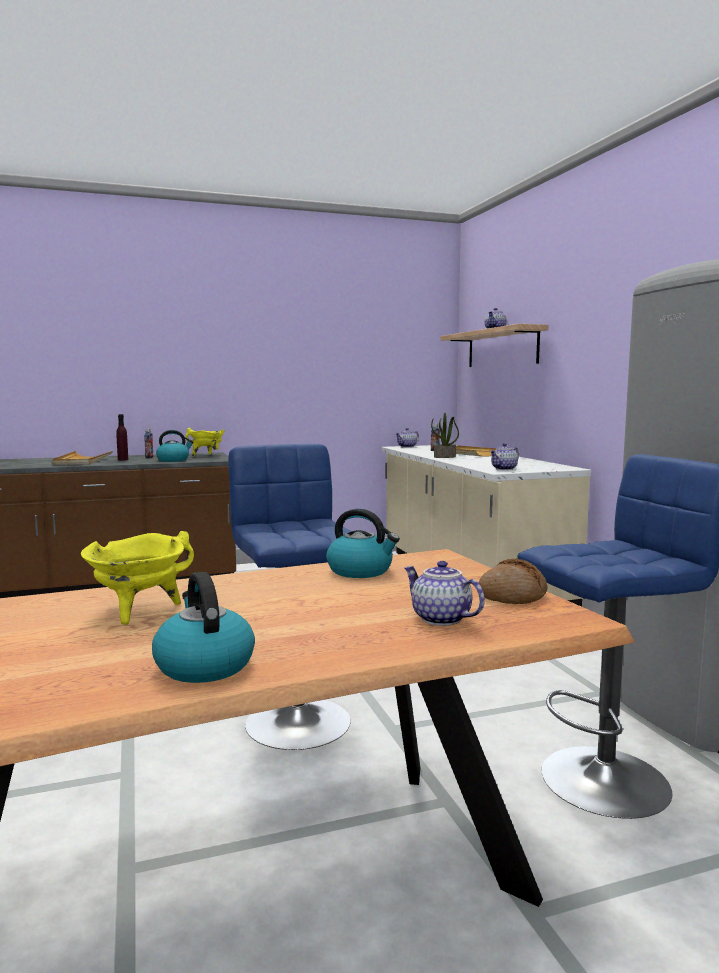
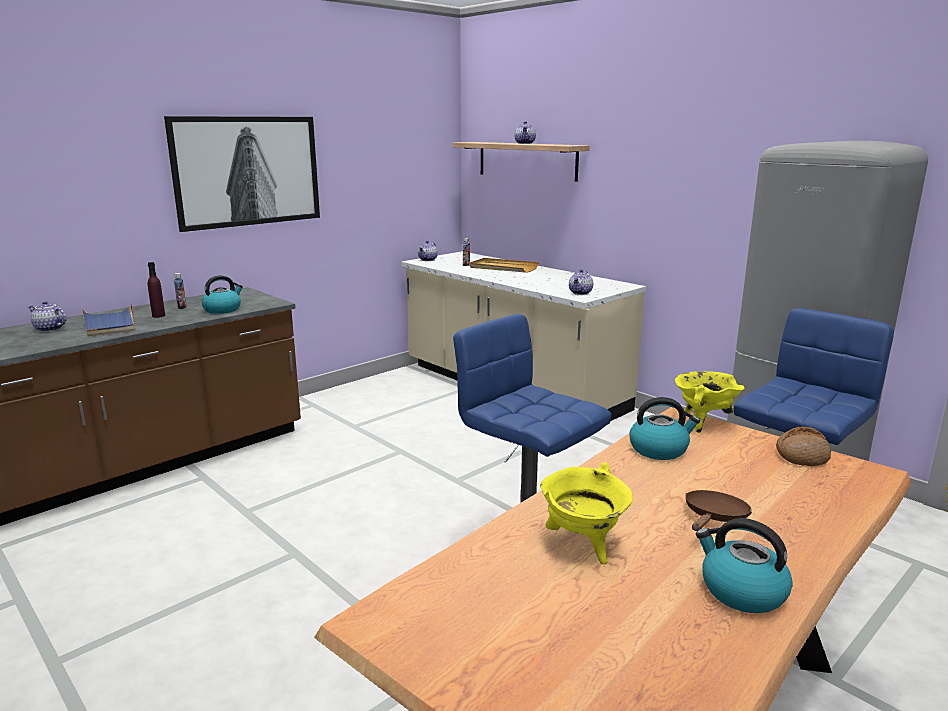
camera: 25 degrees left, 10 degrees up
(83, 461) = (110, 323): beige tray -> blue tray
(207, 455) = (244, 296): yellow cooking pot -> yellow cooking pot (703, 422)
(232, 352) = (248, 171): none -> picture
(302, 617) = (714, 517): none -> brown frying pan
(439, 619) = (800, 494): teapot -> teapot (49, 329)
(444, 457) = (495, 276): potted plant -> none

